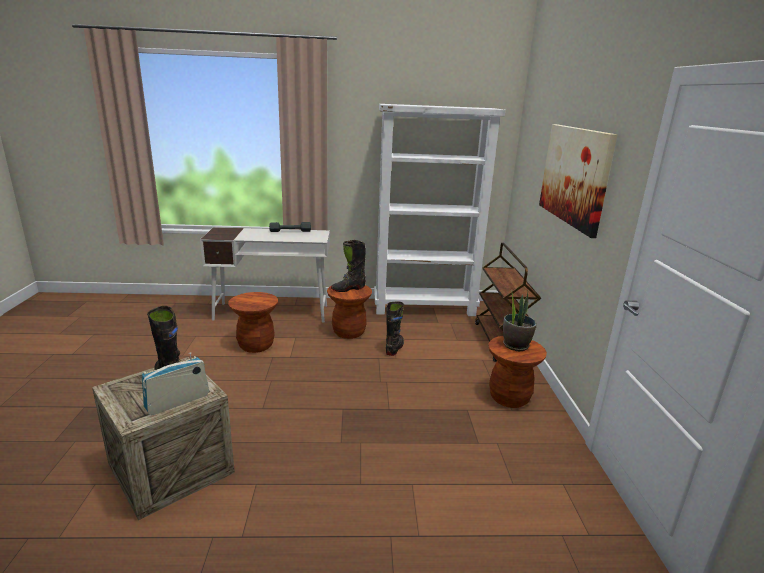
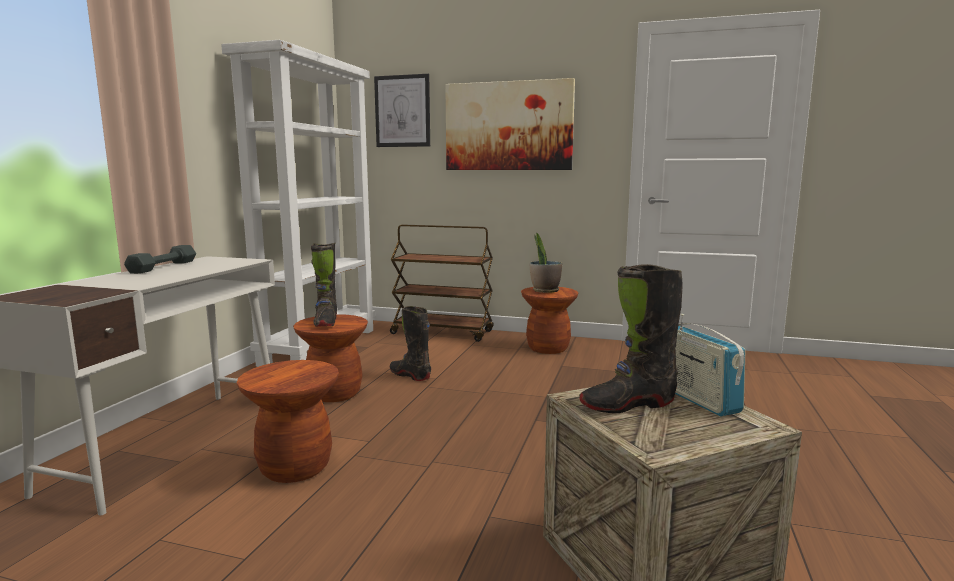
camera: 70 degrees left, 10 degrees down
(537, 144) = (402, 111): none -> picture

